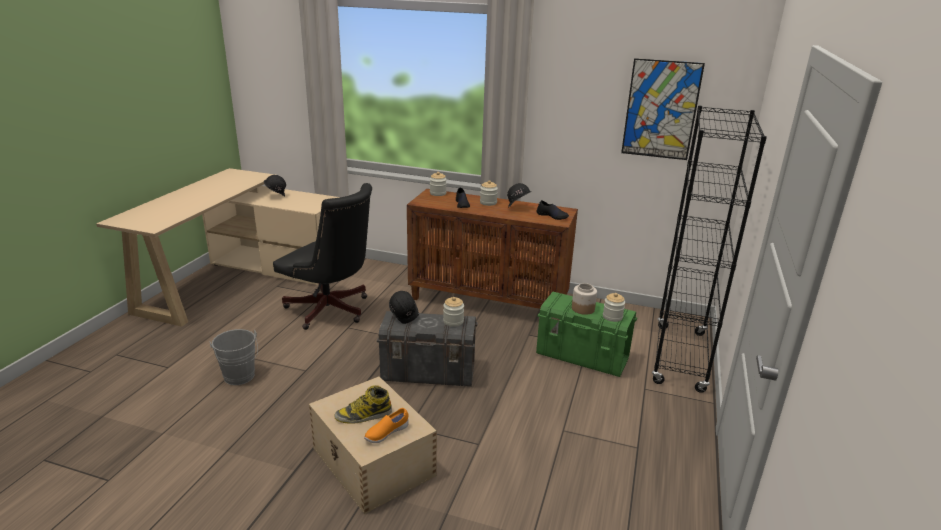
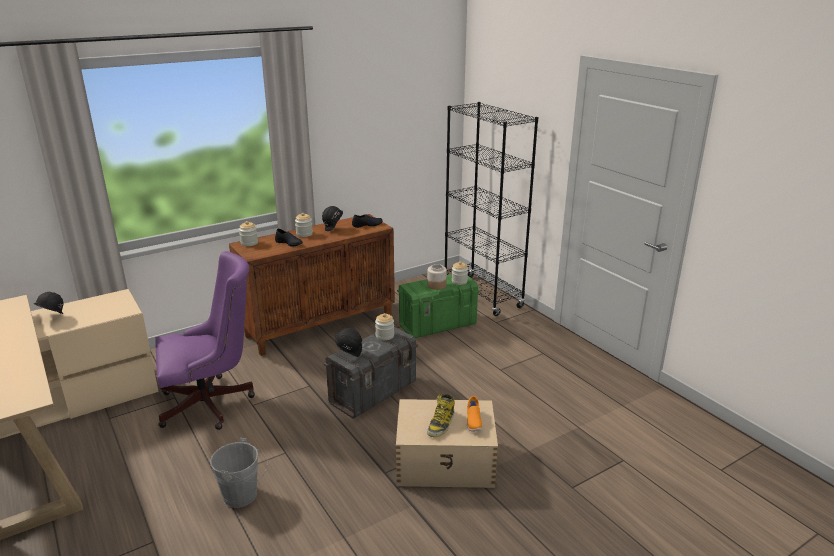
camera: 50 degrees left, 0 degrees up
(331, 311) = (212, 403): black office chair -> purple office chair
(661, 109) = (405, 115): picture -> none

